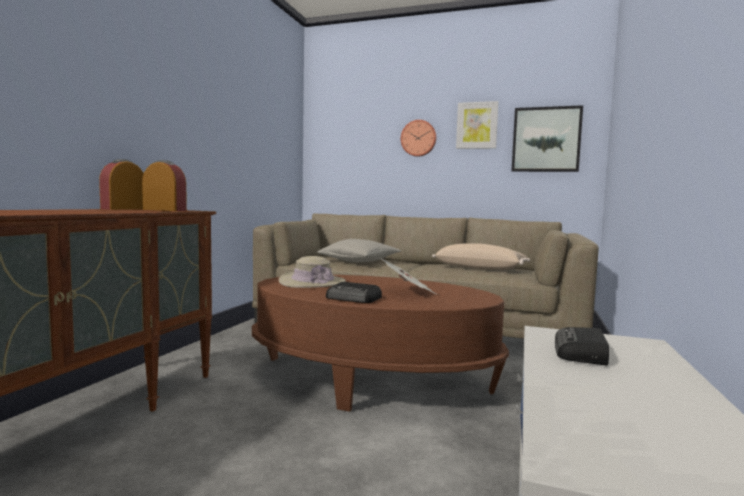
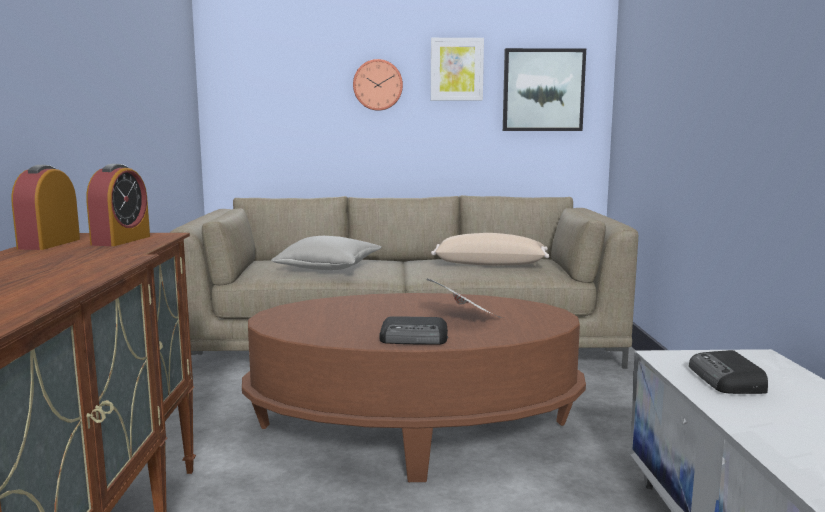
camera: 20 degrees left, 5 degrees up
(164, 210) = (121, 240): alarm clock -> alarm clock turned 105 degrees clockwise
(312, 282) = (322, 316): beige hat -> none

